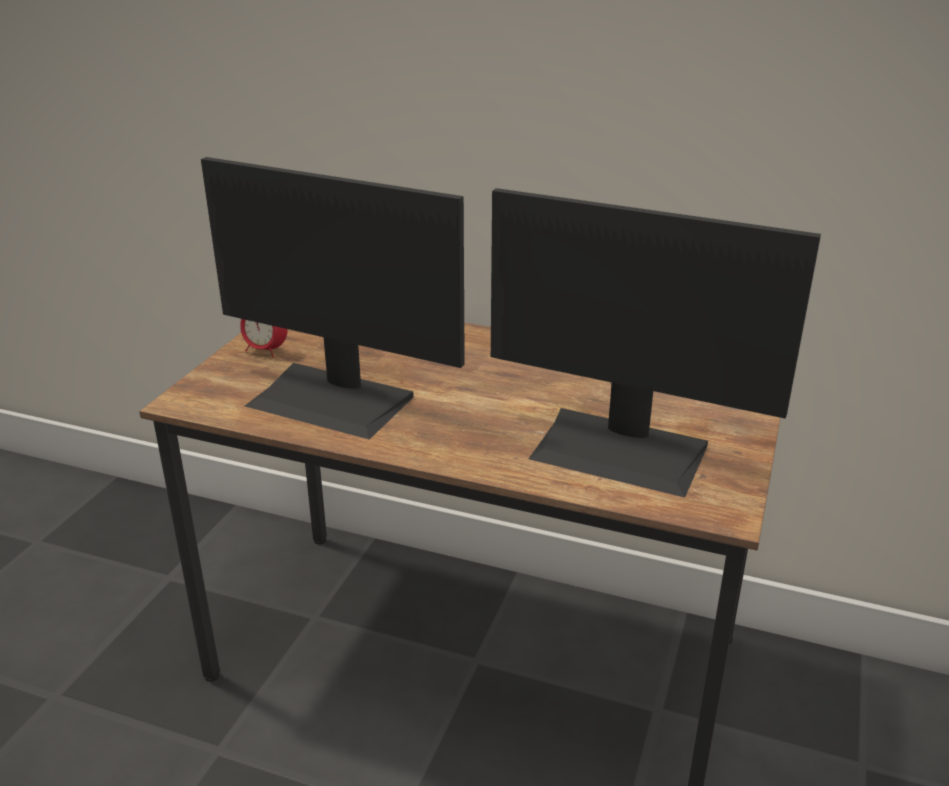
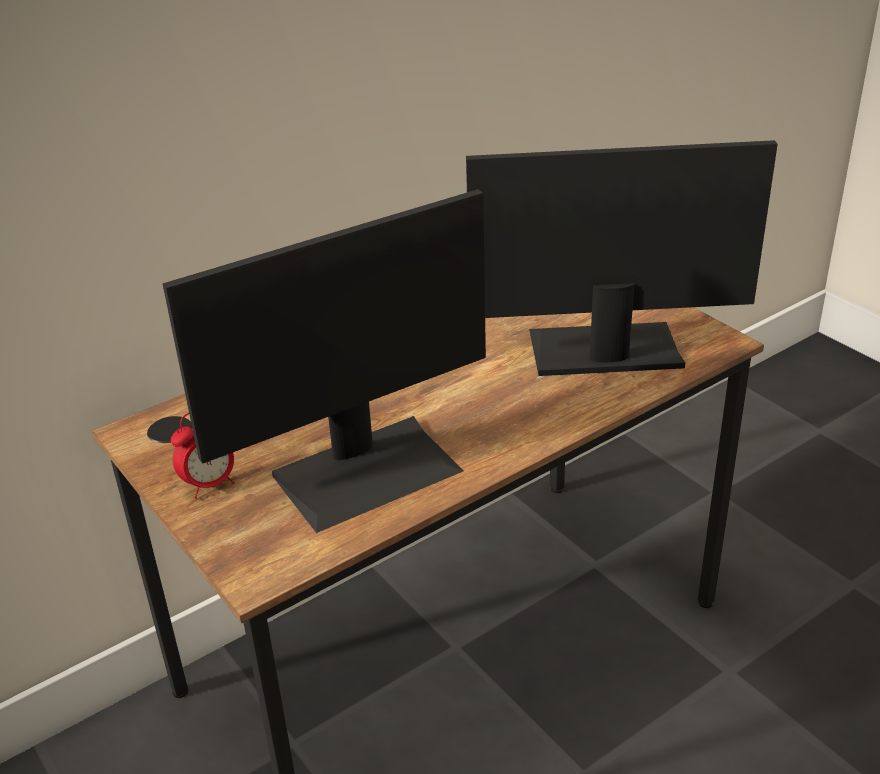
camera: 55 degrees left, 5 degrees up
(621, 450) = (604, 350): monitor -> monitor turned 150 degrees counterclockwise

